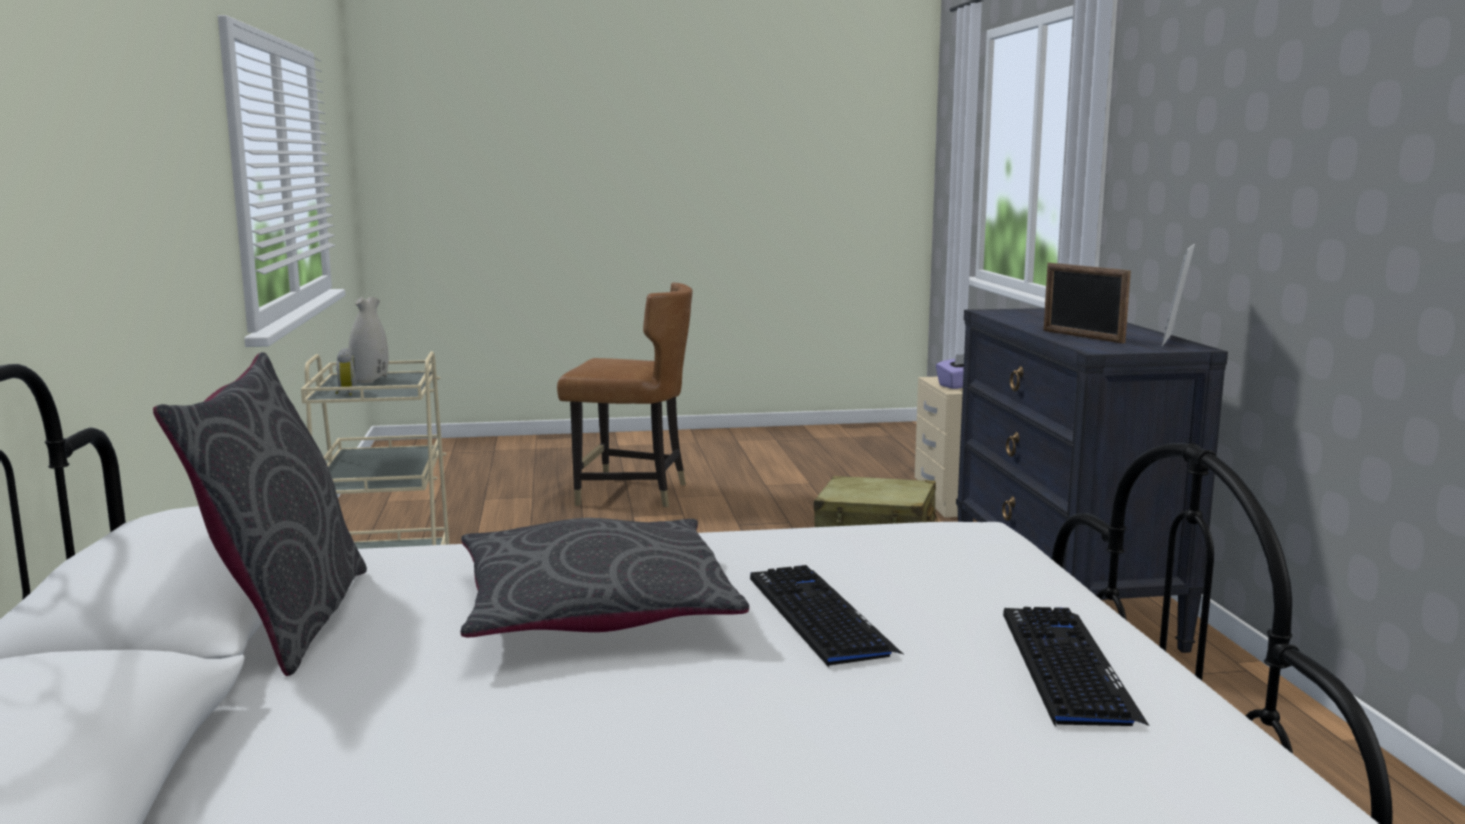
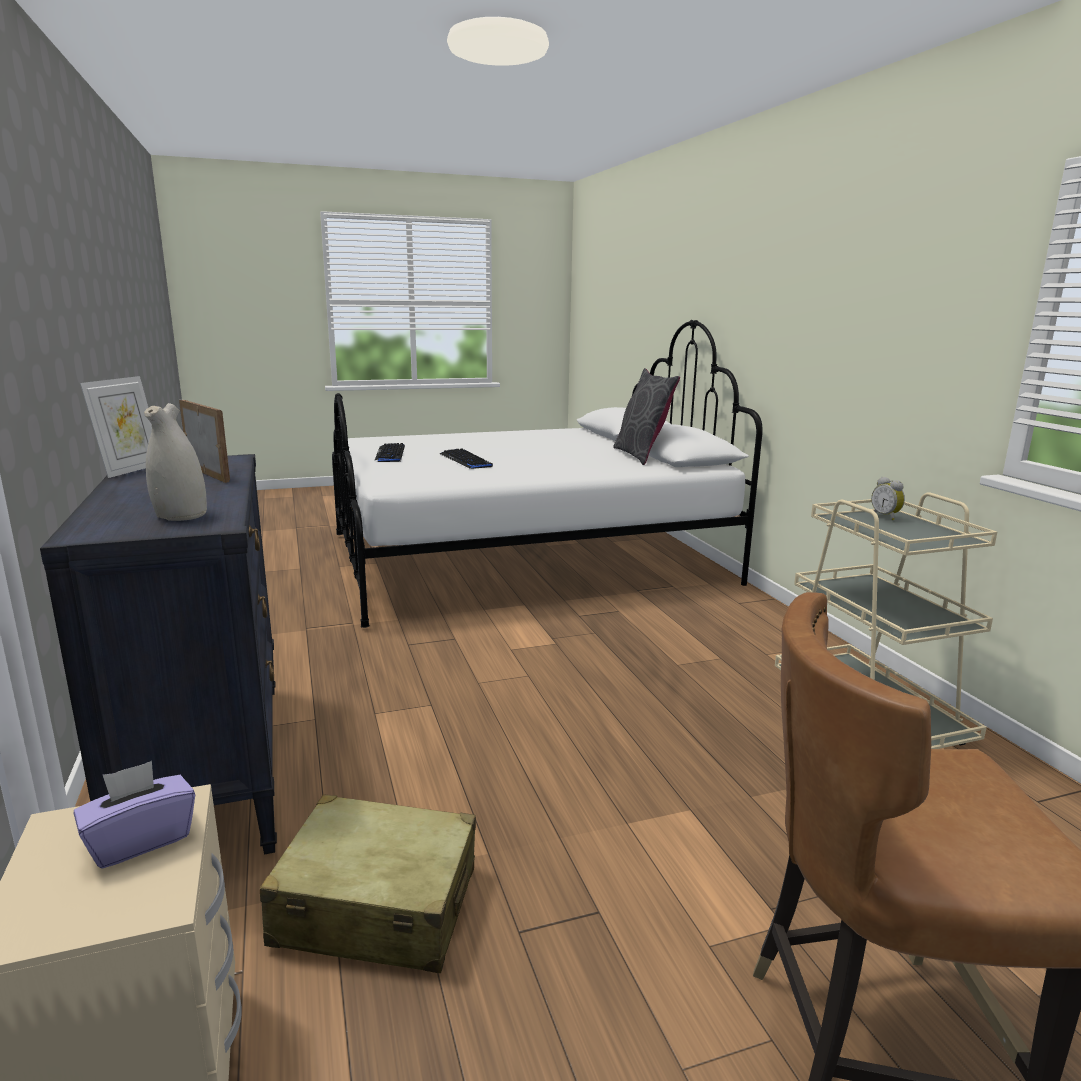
camera: 170 degrees right, 5 degrees up
(370, 380) = (923, 535): white vase -> white vase (180, 516)
(594, 608) = (544, 460): grey pillow -> none

